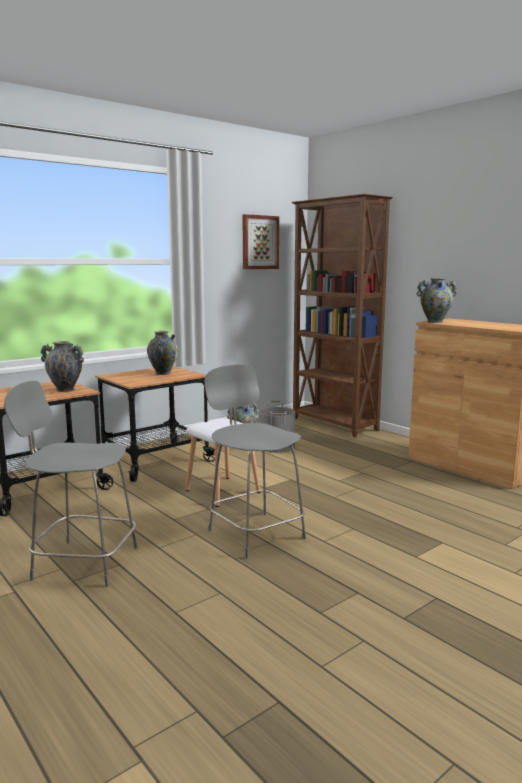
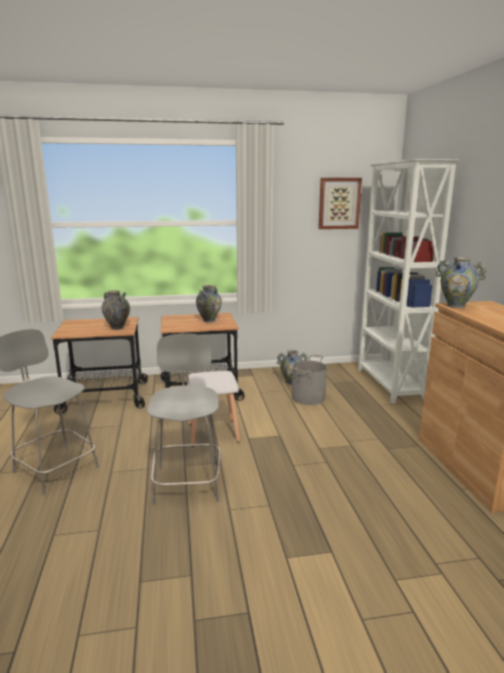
camera: 30 degrees right, 5 degrees up
(334, 425) = (389, 384): brown bookcase -> white bookcase

